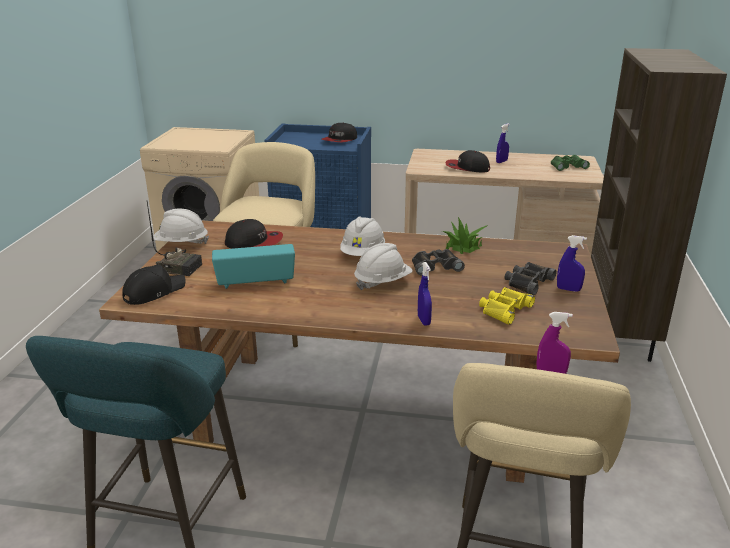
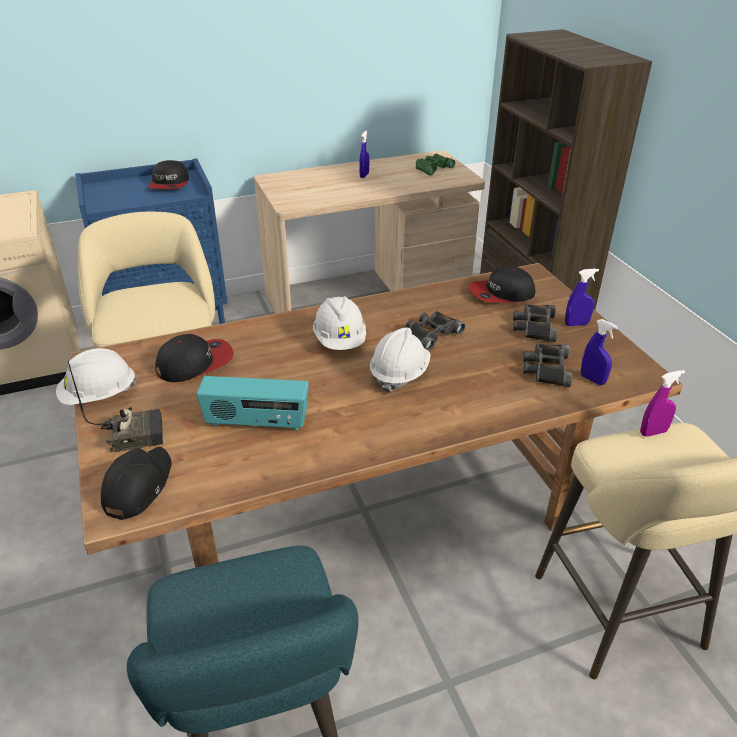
camera: 30 degrees left, 10 degrees up
(256, 282) = (257, 423): radio -> radio turned 135 degrees counterclockwise
(424, 320) = (488, 411): blue spray bottle -> blue spray bottle (592, 379)
(463, 246) = (432, 299): potted plant -> none
(467, 168) = (337, 191): cap -> cap (501, 293)
(504, 309) = (546, 369): yellow binoculars -> black binoculars

